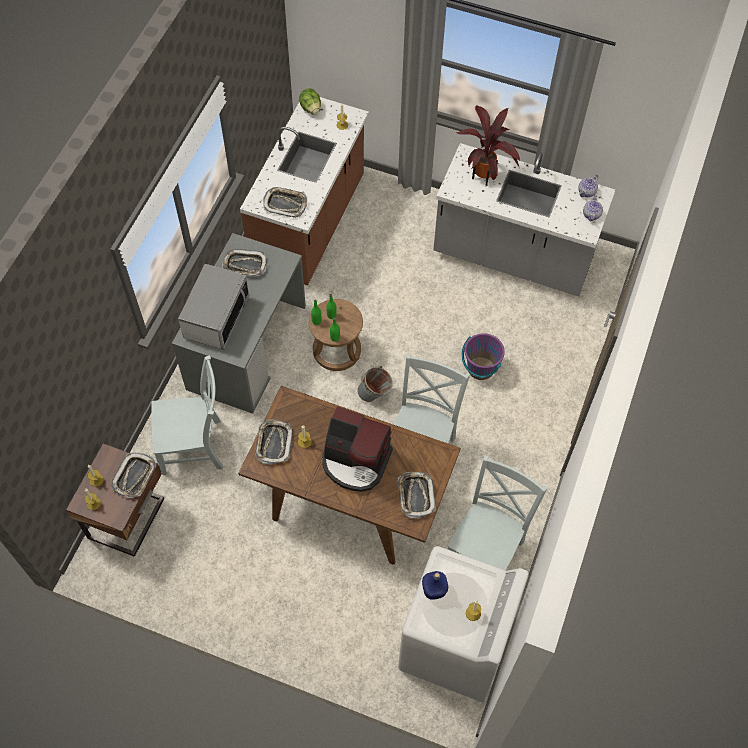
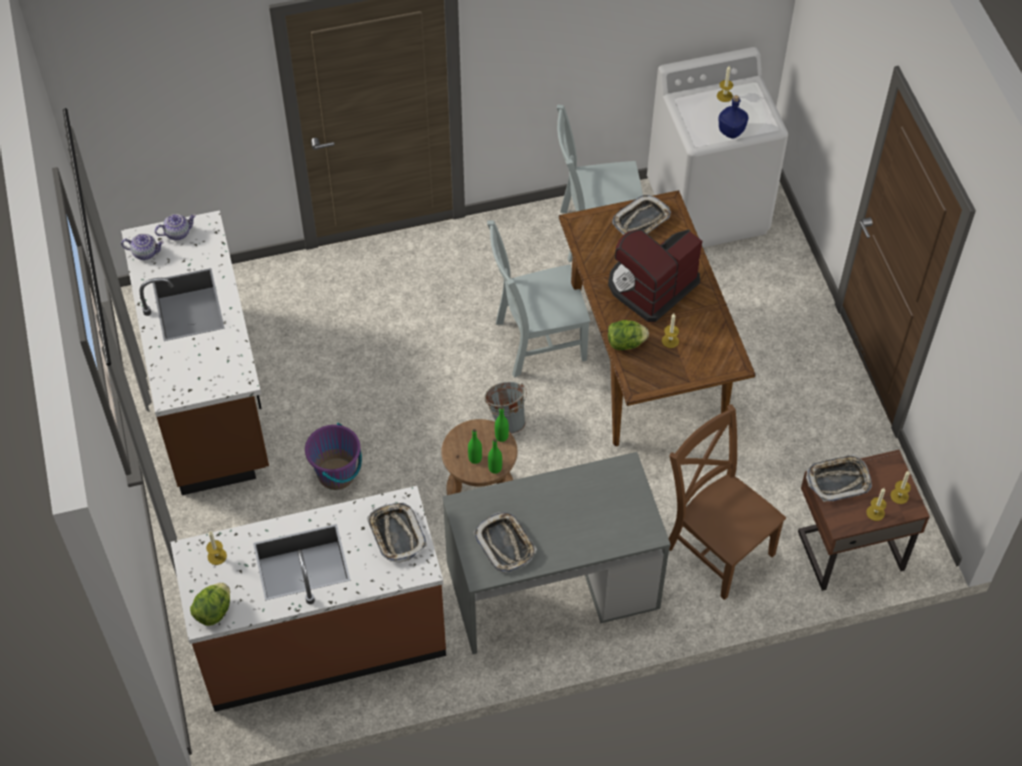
camera: 125 degrees left, 5 degrees down
(195, 447) = (717, 547): grey chair -> brown chair
(216, 317) = (599, 523): microwave -> none
(273, 443) = (696, 365): tray -> none
(324, 415) = (625, 343): none -> lettuce
(356, 461) = (651, 286): coffee machine -> coffee machine turned 120 degrees counterclockwise
(480, 368) = (392, 345): purple bucket -> purple bucket (337, 474)
(486, 176) = (191, 357): potted plant -> none
(512, 258) = (210, 396): grey counter -> brown counter

